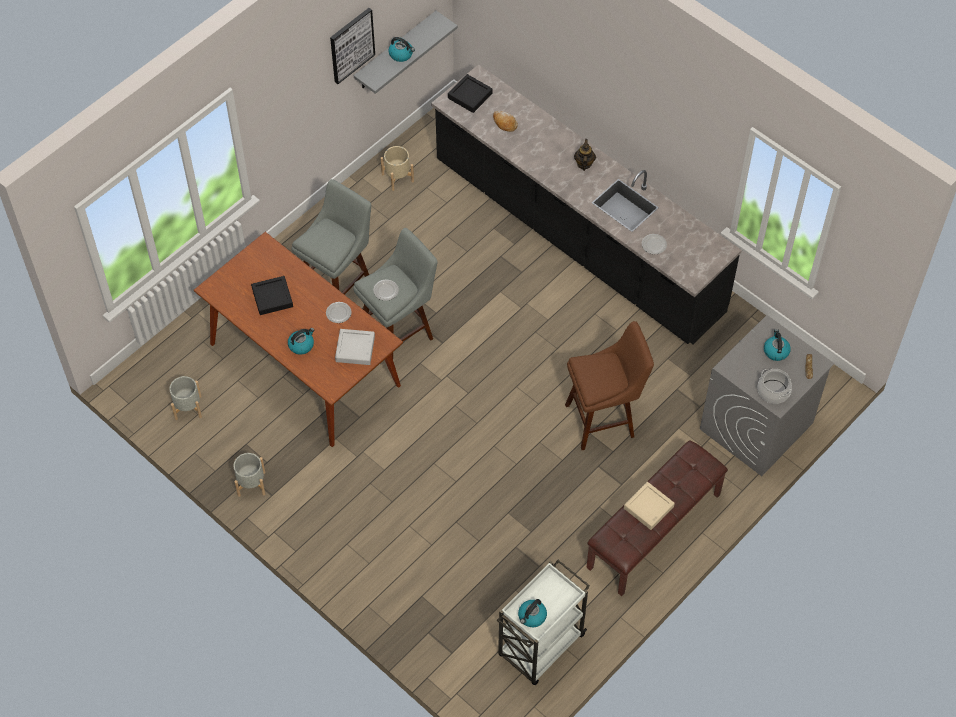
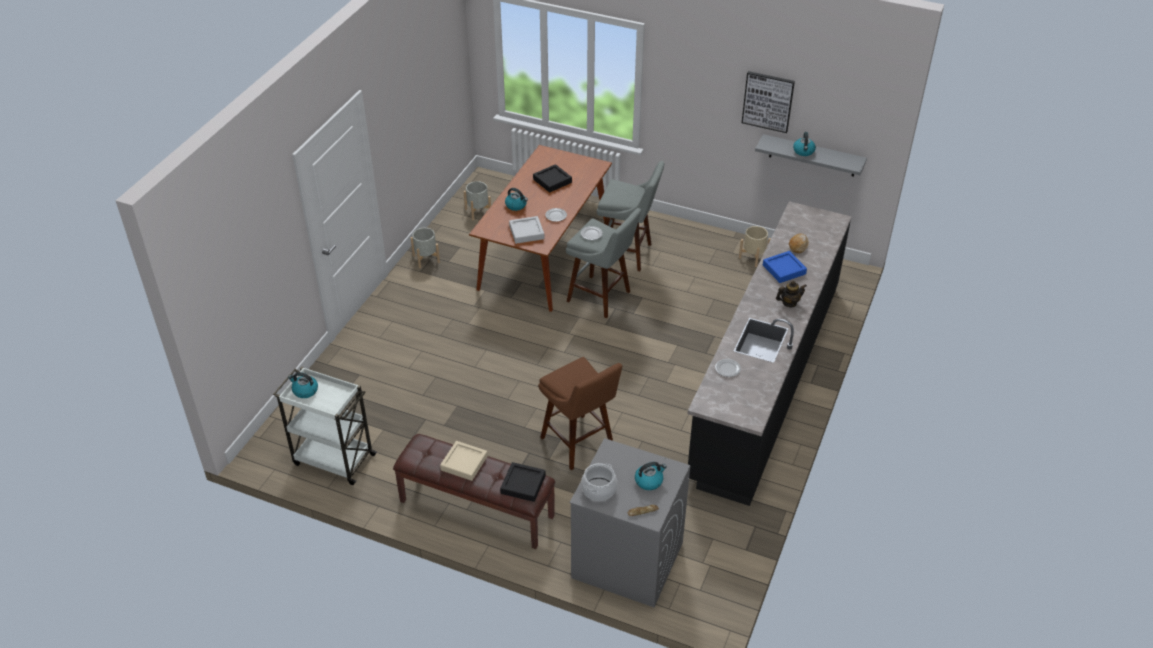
camera: 70 degrees right, 15 degrees down
(470, 96) = (813, 220): black tray -> black tray (523, 484)
(534, 149) = (784, 269): none -> blue tray

